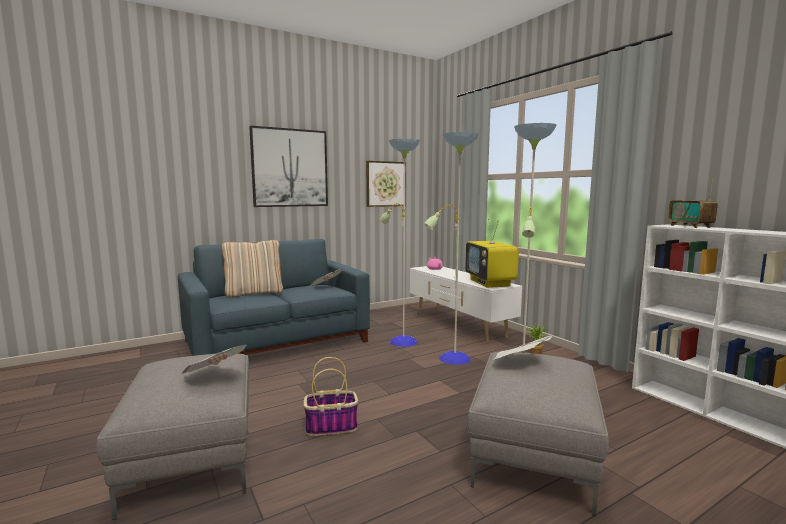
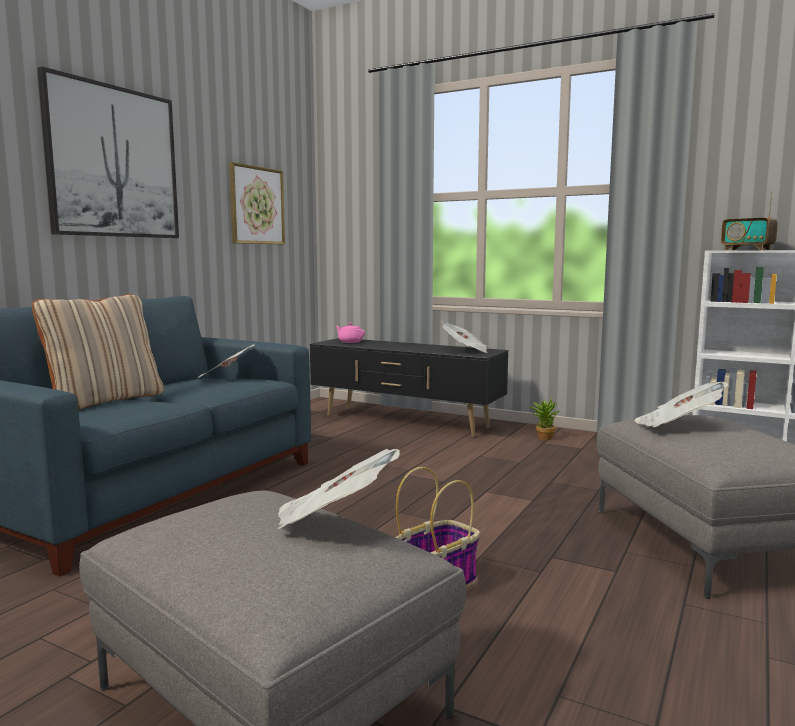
camera: 30 degrees left, 0 degrees up
(453, 359) = (462, 463): floor lamp -> none
(459, 324) = (405, 422): white tv stand -> black tv stand
(490, 283) = (465, 350): television -> newspaper

